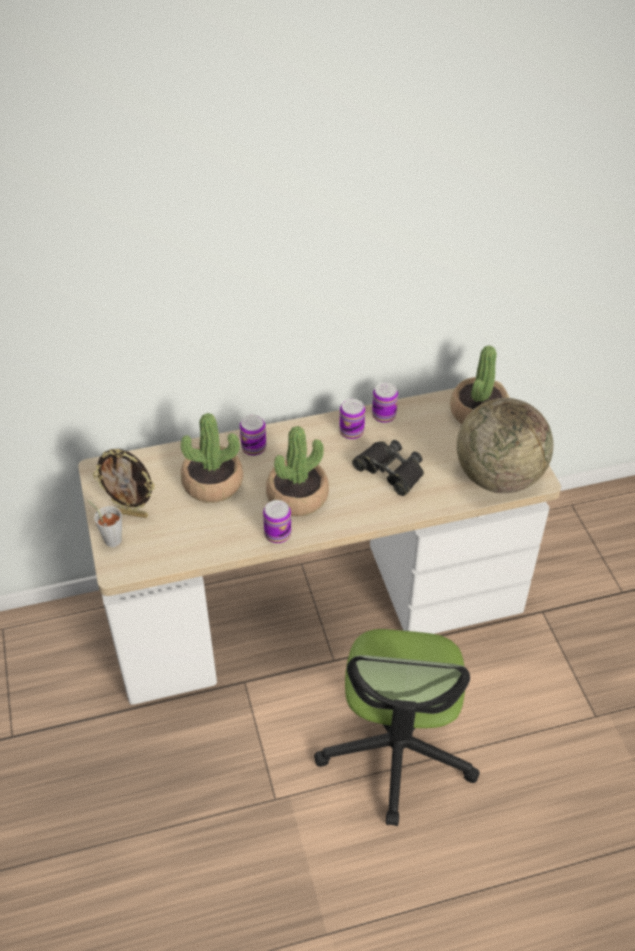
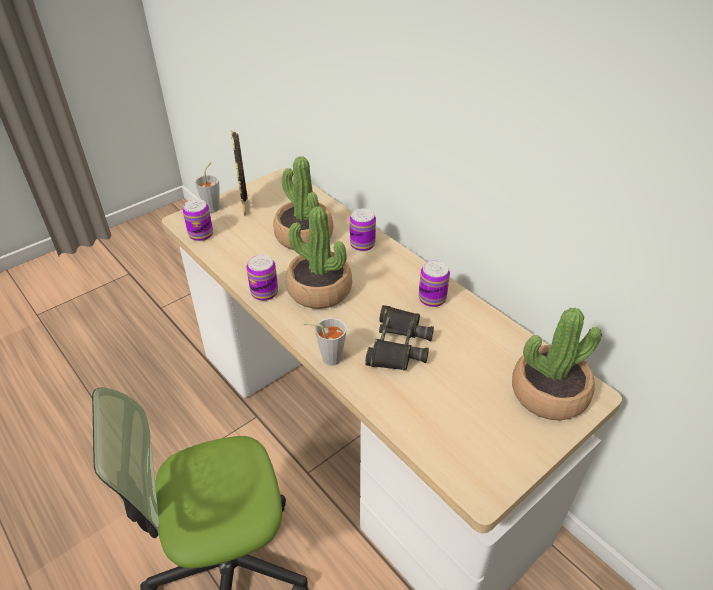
camera: 65 degrees right, 5 degrees down
(381, 517) = (327, 358): none -> grey cup
(384, 415) = (475, 314): can -> can (201, 234)
(498, 477) = (456, 445): globe -> none

